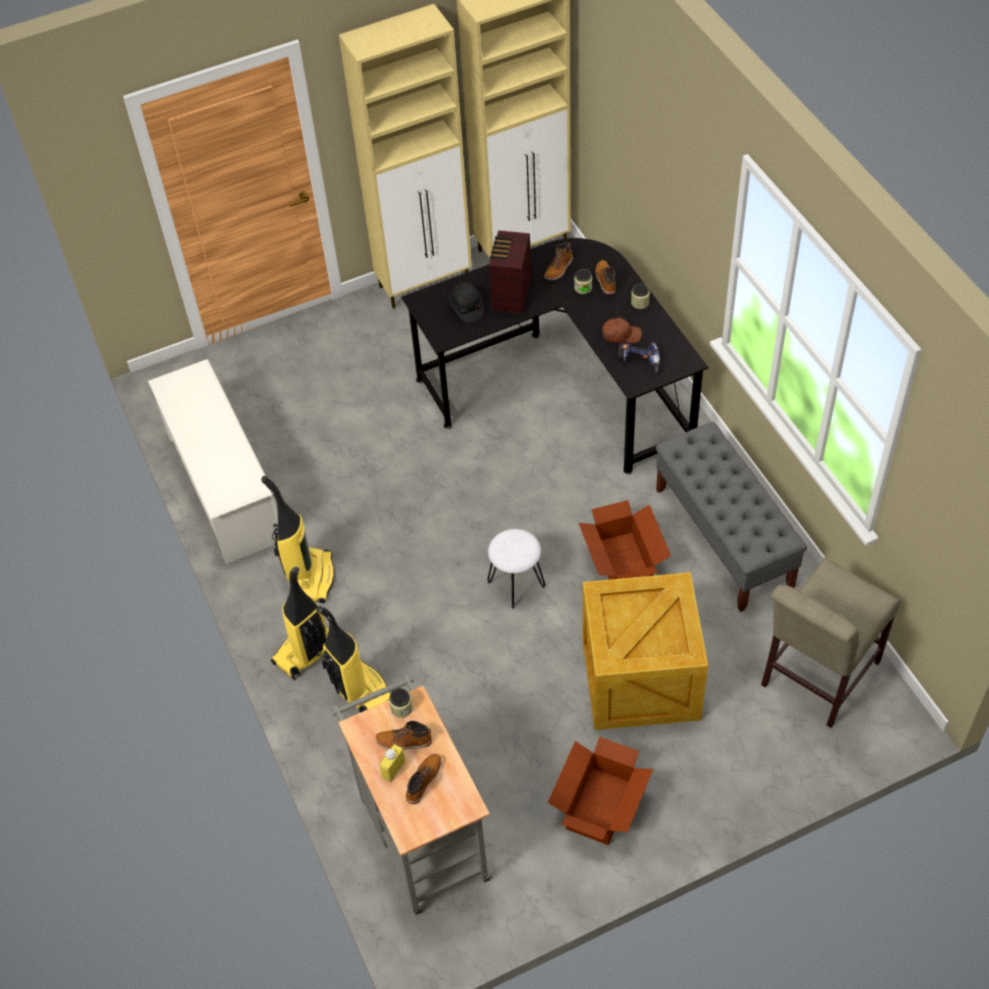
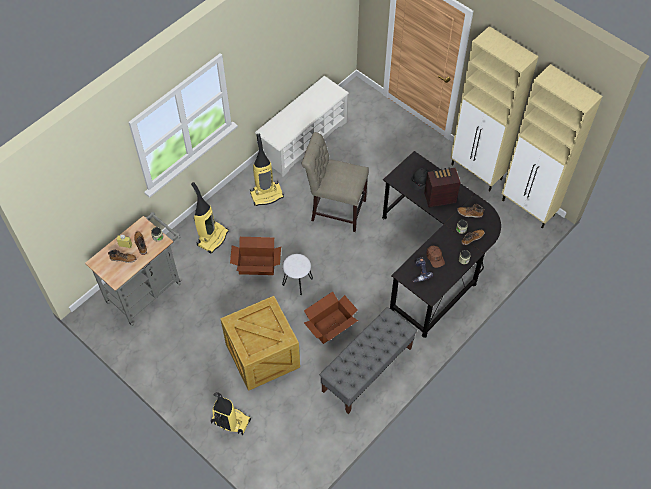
camera: 65 degrees right, 5 degrees up
(306, 653) = (224, 209): vacuum cleaner -> vacuum cleaner (230, 422)
(599, 806) = (184, 359): cardboard box -> cardboard box (256, 265)
(815, 678) = (294, 439): beige chair -> beige chair (335, 209)

